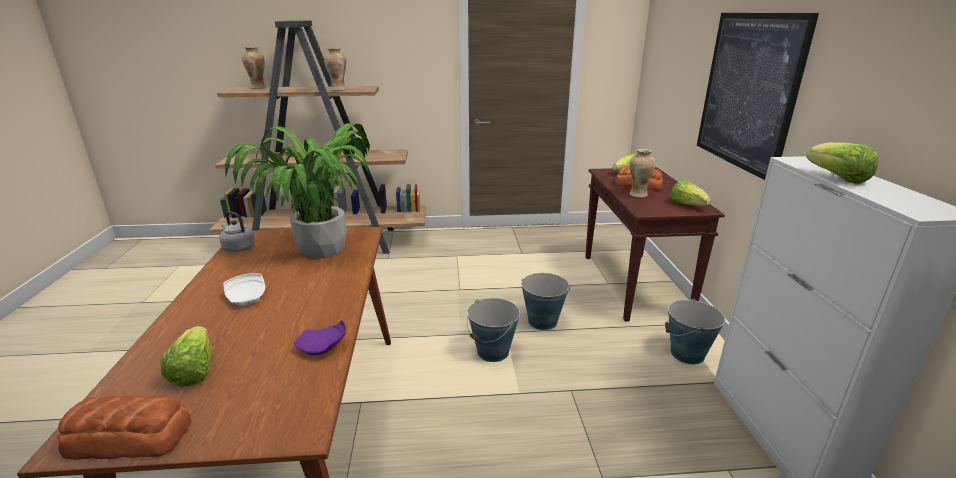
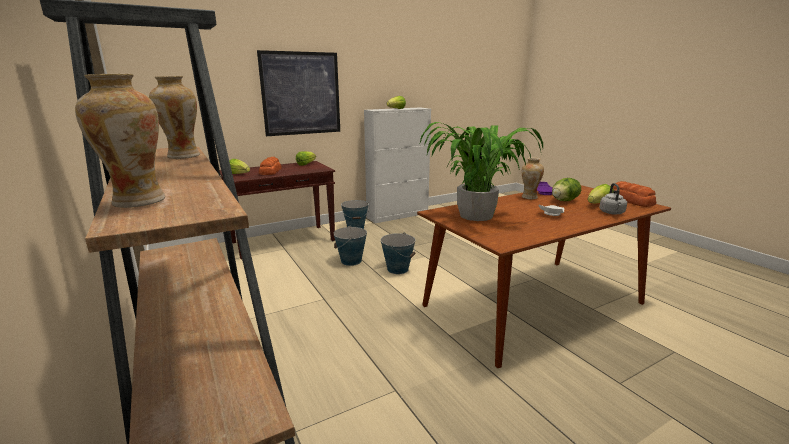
camera: 115 degrees left, 5 degrees down
(238, 248) = (520, 238): grey kettle -> grey kettle (612, 213)
(263, 343) = (564, 201): none -> lettuce
(638, 194) = (292, 171): vase -> vase (529, 197)

